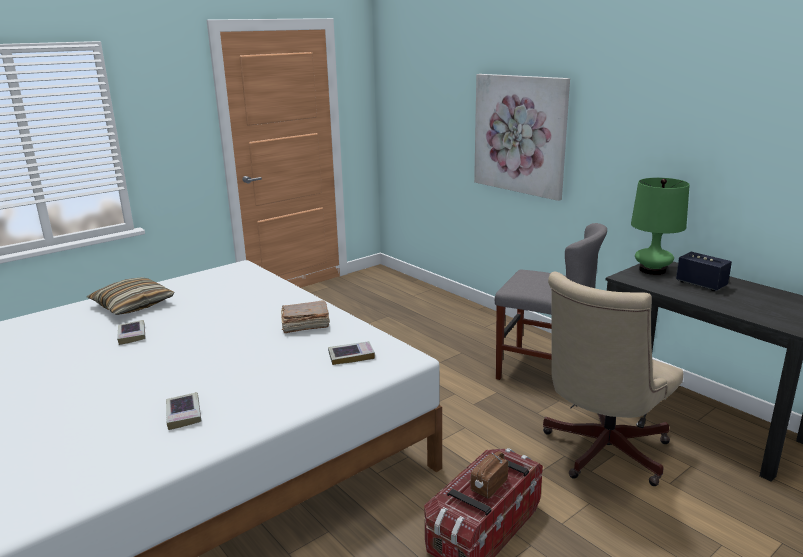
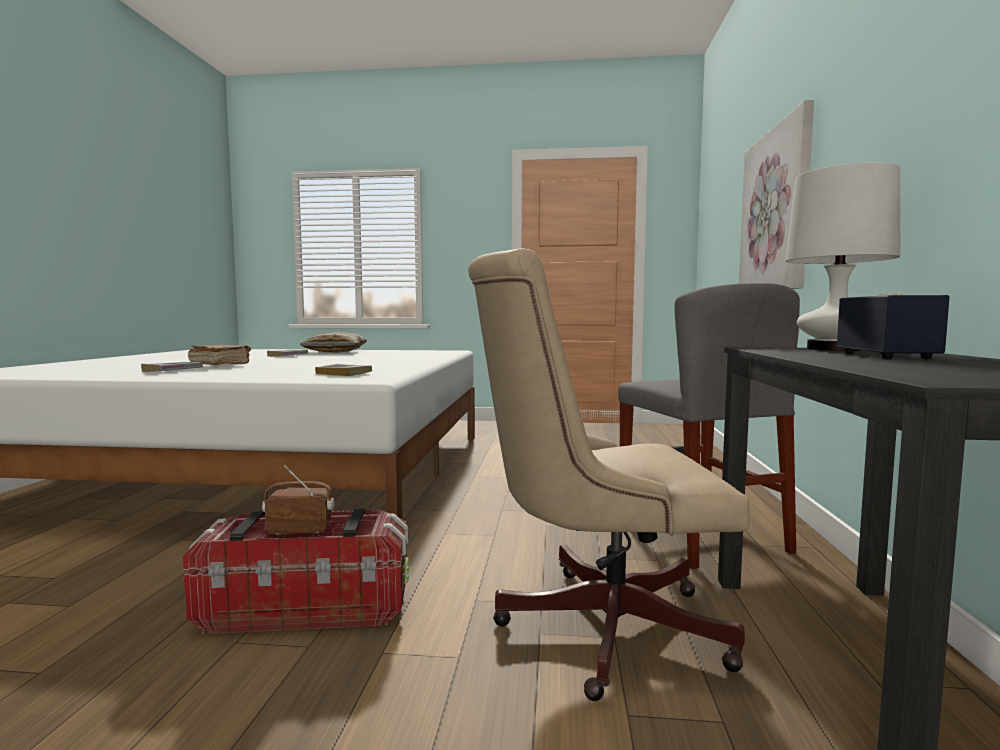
camera: 45 degrees right, 15 degrees down
(304, 325) = (380, 364): brown book -> brown book (220, 365)
(652, 270) = (834, 349): green table lamp -> white table lamp

